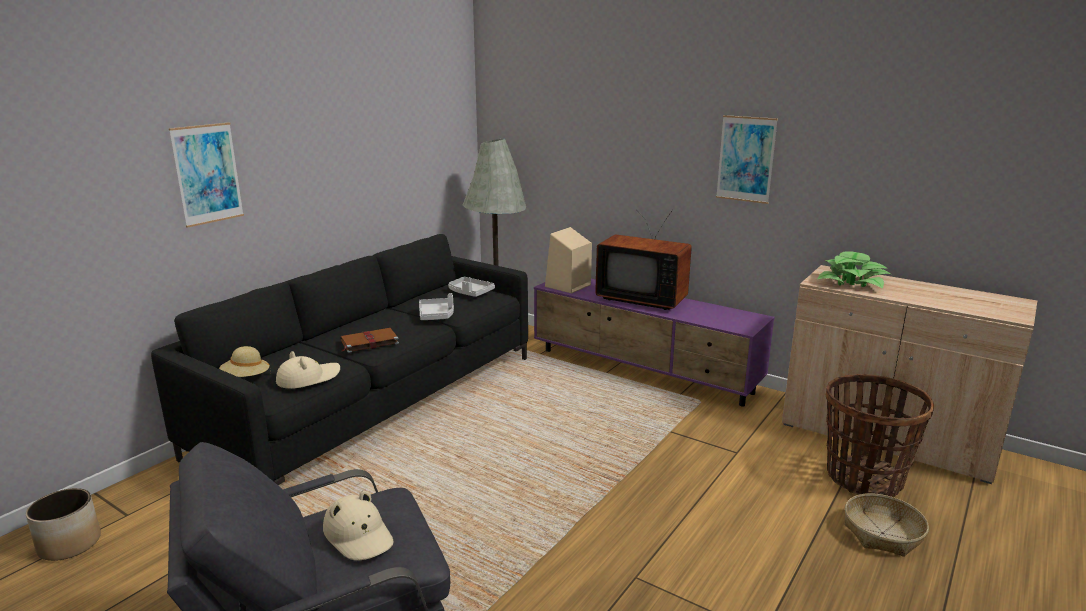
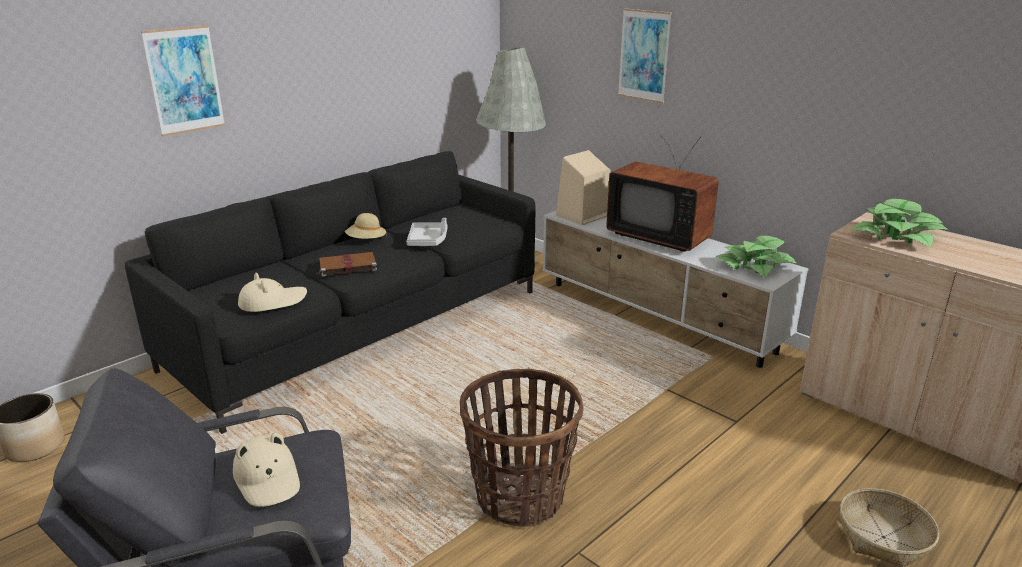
camera: 10 degrees right, 5 degrees up
(246, 378) = (212, 296): beige hat -> beige hat (366, 241)
(470, 292) = (472, 217): grey tray -> none
(644, 371) = (658, 317): purple tv stand -> white tv stand
(730, 318) = (754, 266): none -> potted plant
(746, 159) = (788, 81): picture -> picture (644, 55)
(863, 478) = (880, 468): basket -> basket (520, 496)

